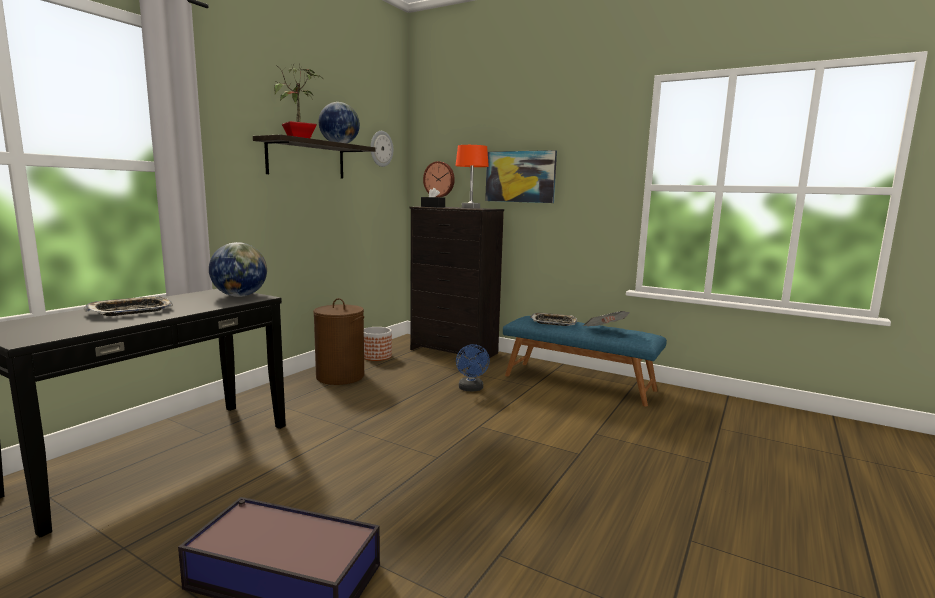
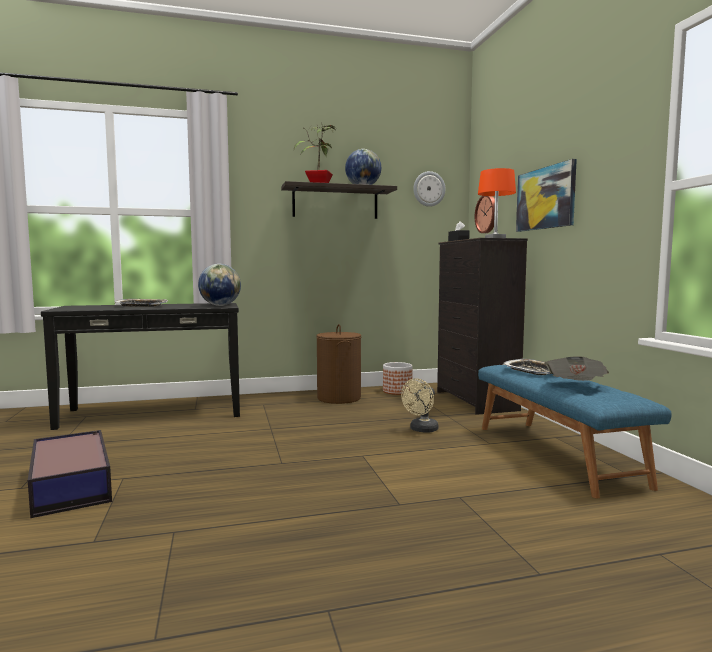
camera: 45 degrees right, 5 degrees down
(471, 389) = (421, 430): blue fan -> beige fan

